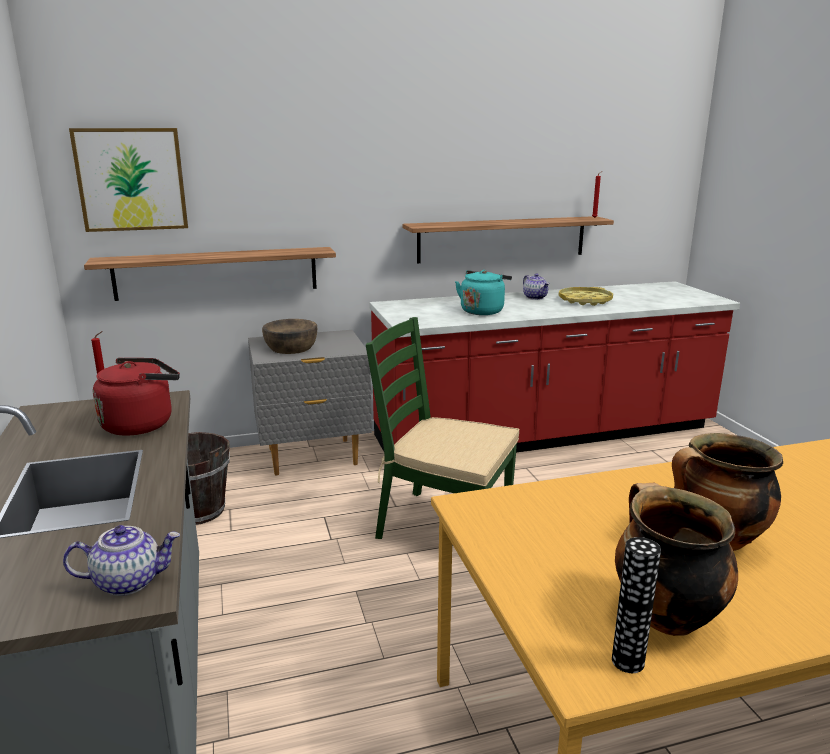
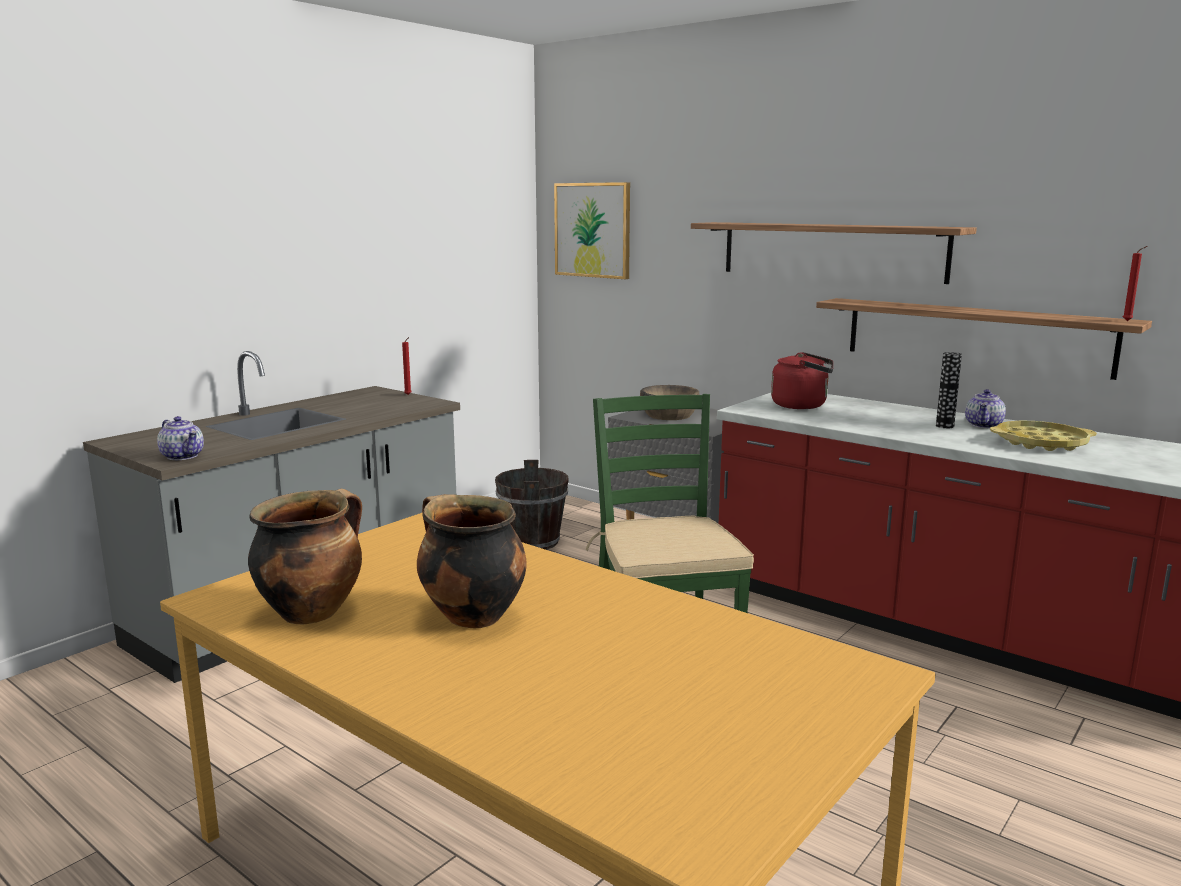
camera: 55 degrees right, 5 degrees down
(142, 424) = (384, 409): red kettle -> red kettle (802, 405)
(217, 273) = (647, 328): shelf -> shelf (831, 251)
(483, 311) = (863, 419): turquoise kettle -> none
(627, 661) = (236, 608): vase -> vase (944, 426)

